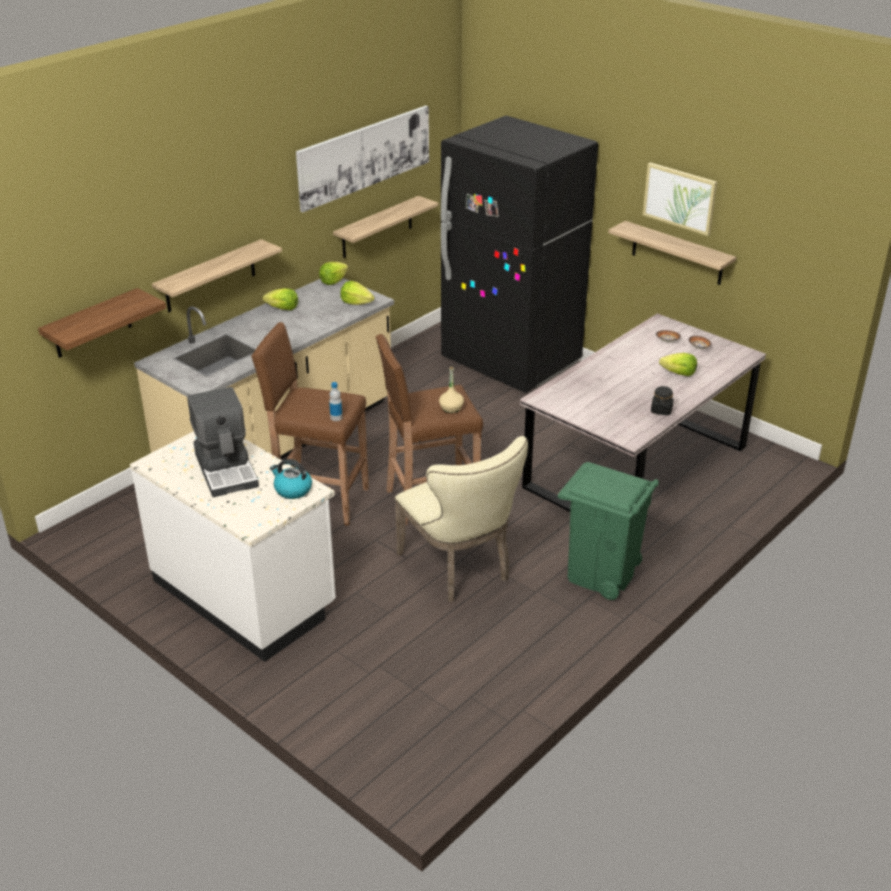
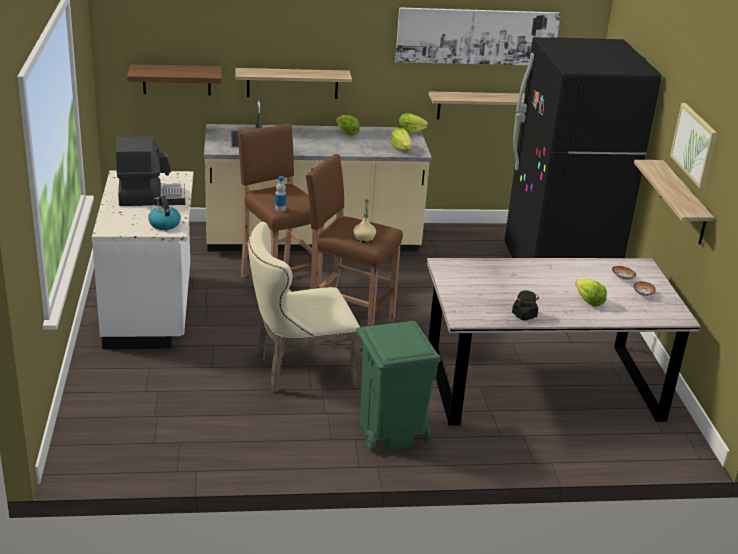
camera: 40 degrees right, 5 degrees down
(227, 469) = (151, 197): coffee machine -> coffee machine turned 120 degrees counterclockwise
(460, 569) = (299, 370): beige chair -> beige chair turned 60 degrees clockwise

